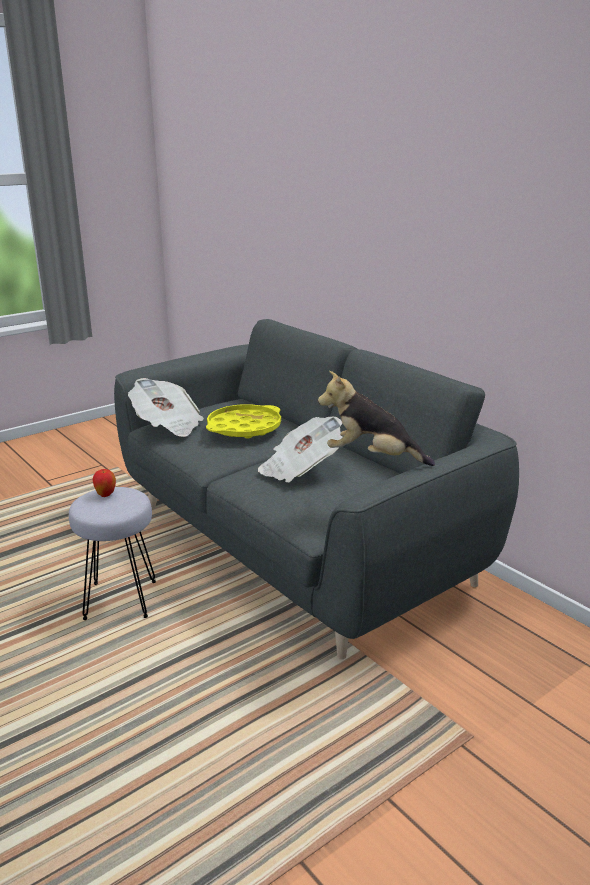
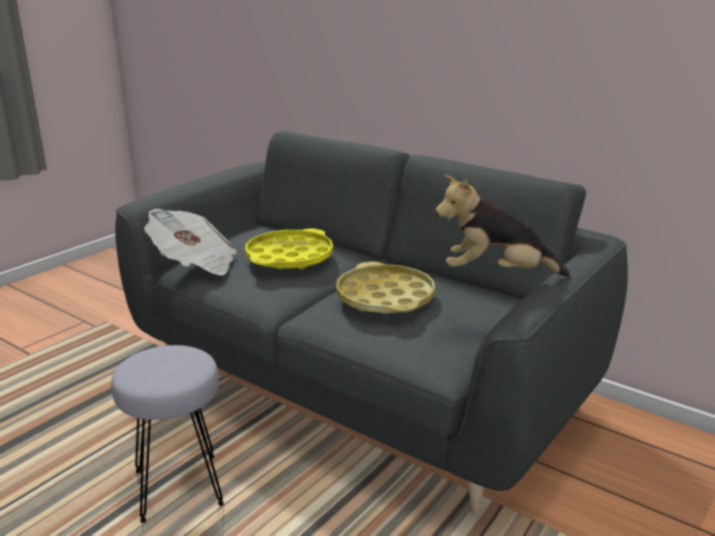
camera: 15 degrees left, 0 degrees up
(106, 495) = (155, 358): apple -> none
(300, 469) = (385, 298): newspaper -> yellow tray

